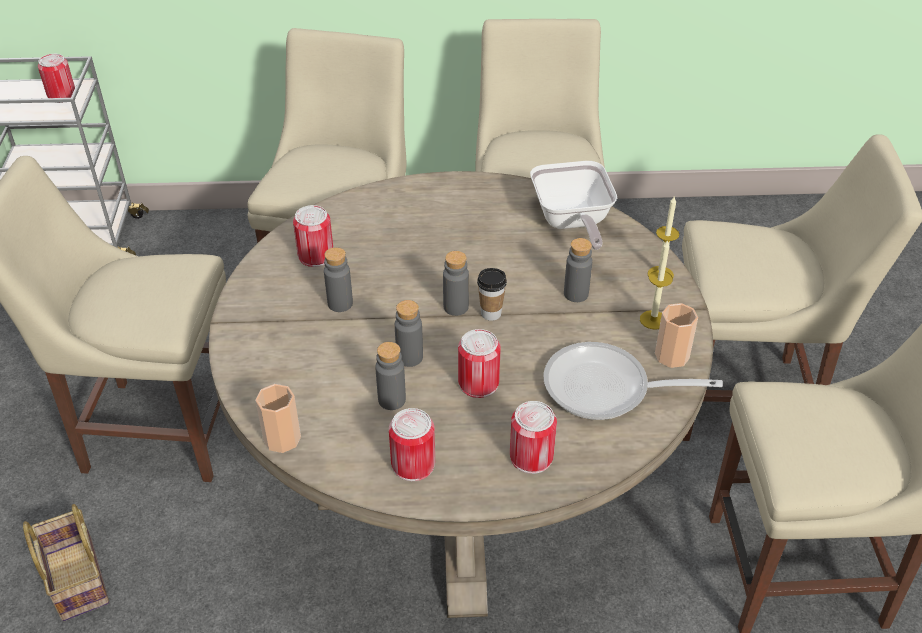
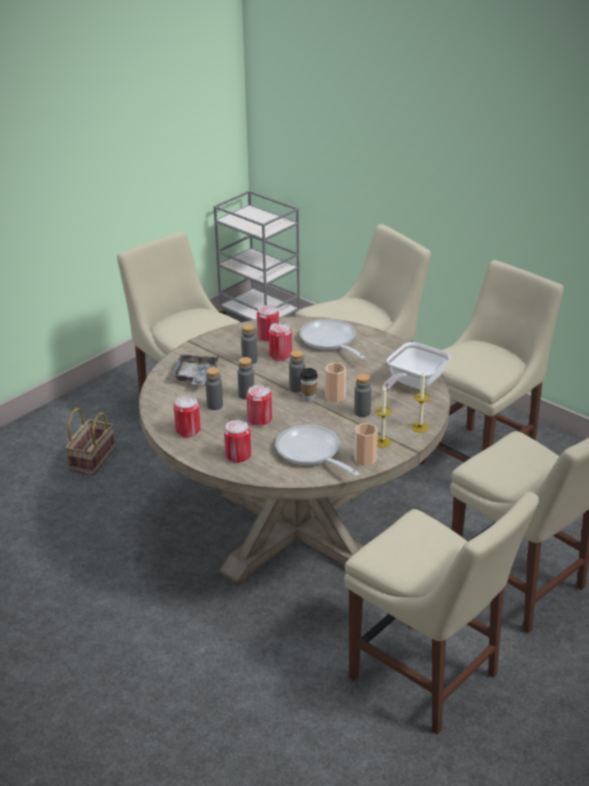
camera: 45 degrees right, 10 degrees down
(62, 95) = (271, 224): can -> can (280, 355)
(282, 439) = (153, 394): cup -> cup (335, 397)
(302, 372) = (195, 376): none -> grey tray
(401, 219) = (330, 341): none -> frying pan

